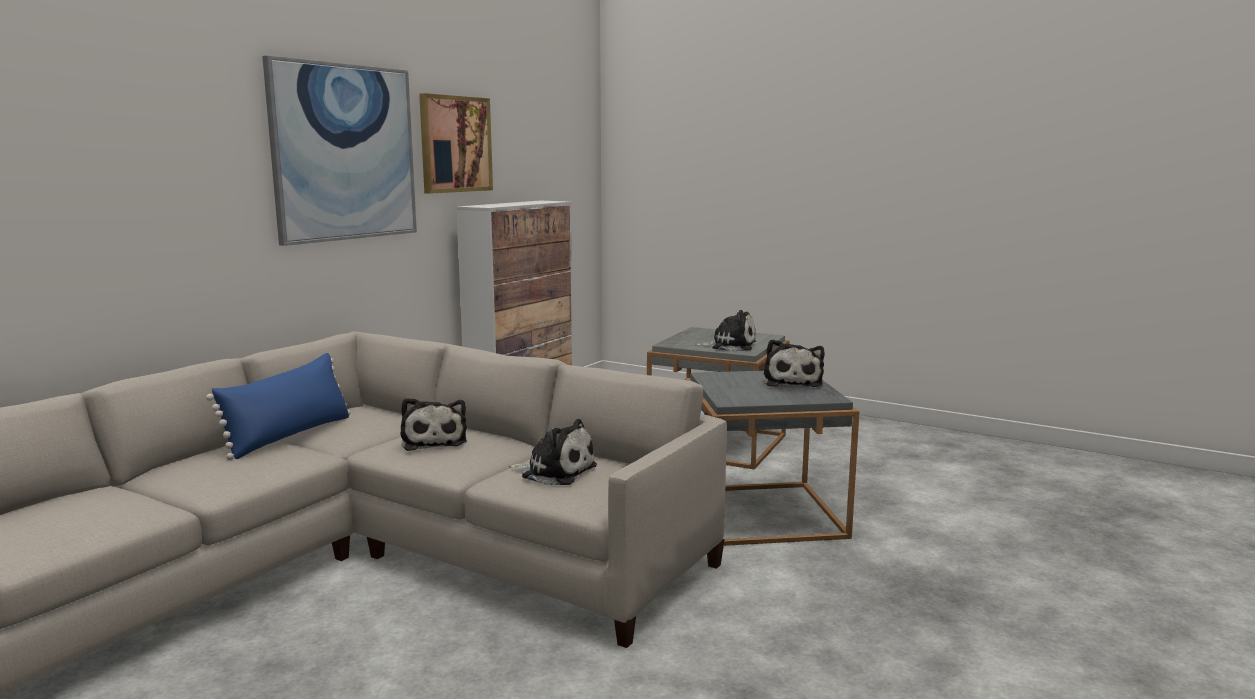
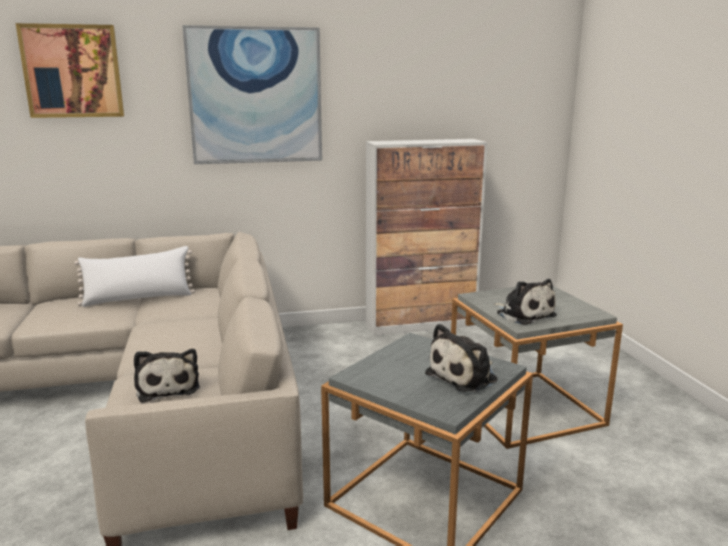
camera: 45 degrees right, 5 degrees up
(289, 436) = (138, 298): blue pillow -> white pillow
(434, 441) = (180, 330): plush toy -> none
(455, 144) = (374, 88): picture -> picture (72, 71)

